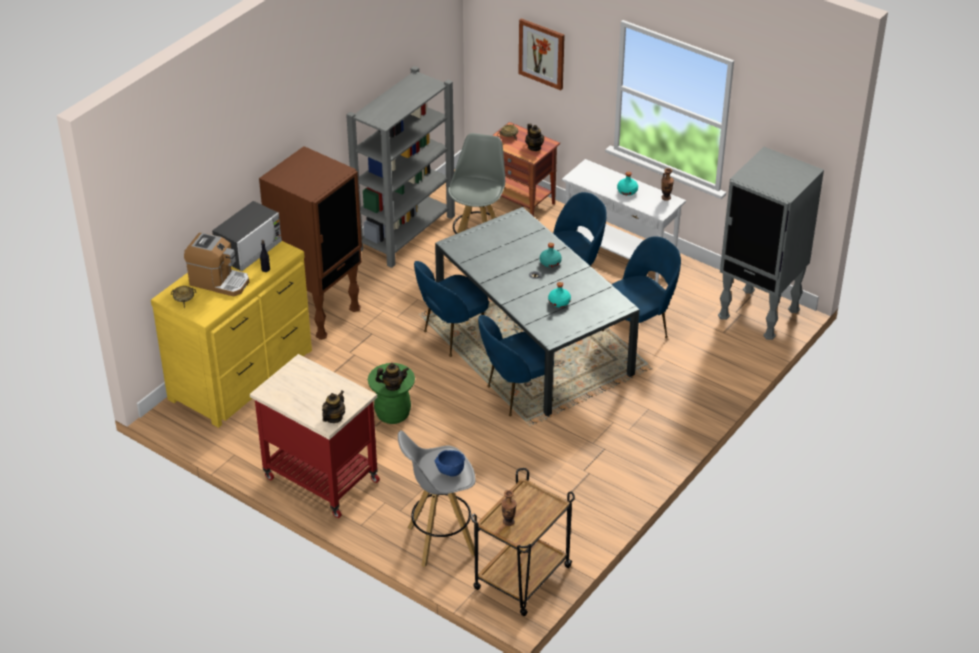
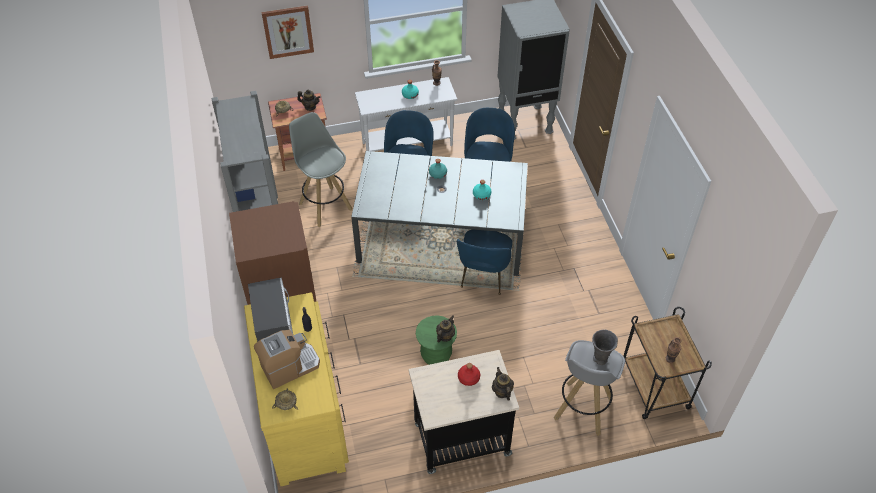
camera: 50 degrees left, 10 degrees up
(320, 479) = (461, 441): red cart -> black cart
(327, 391) = (468, 377): none -> red bottle
(450, 472) = (600, 359): blue bowl -> grey vase
(451, 337) = (394, 274): blue chair -> none

